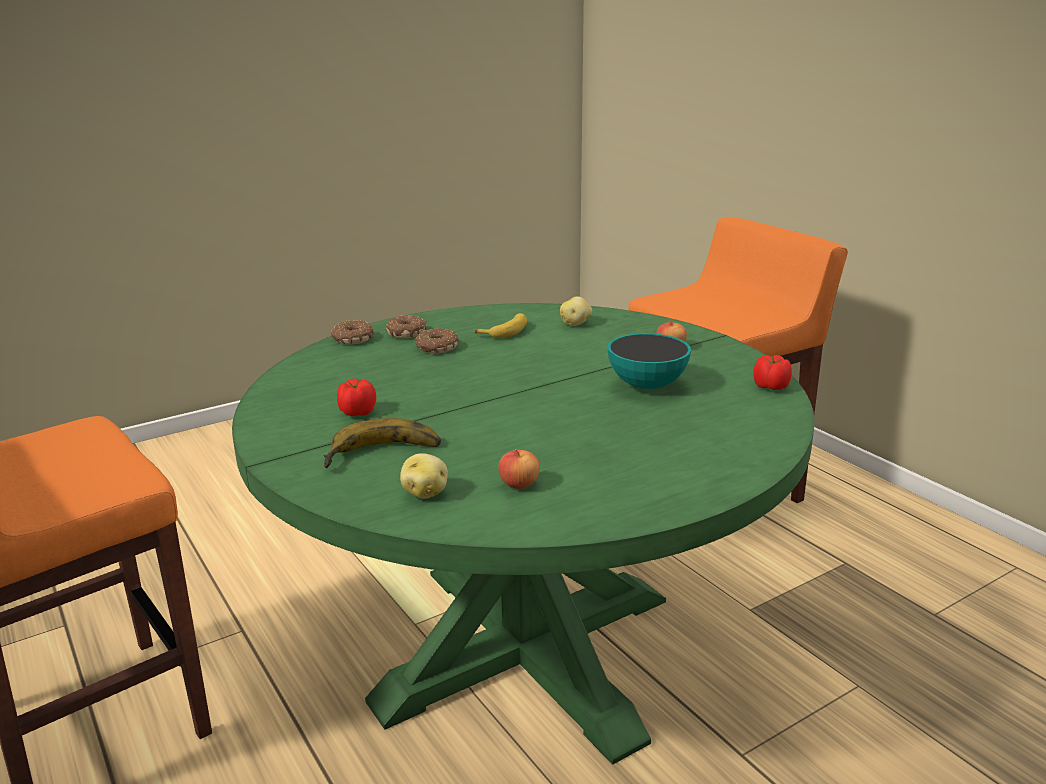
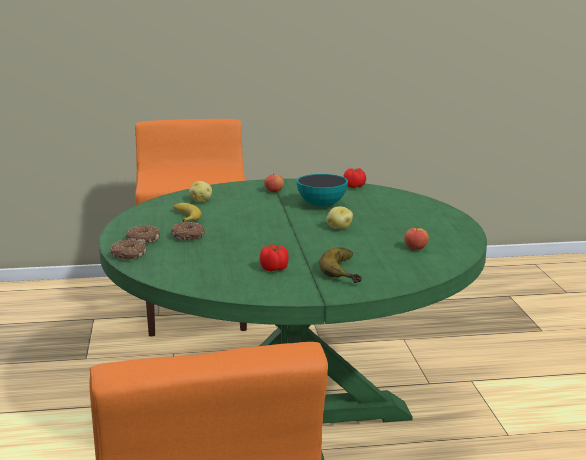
camera: 65 degrees left, 5 degrees down
(425, 492) = (406, 267): potato -> potato (339, 228)

